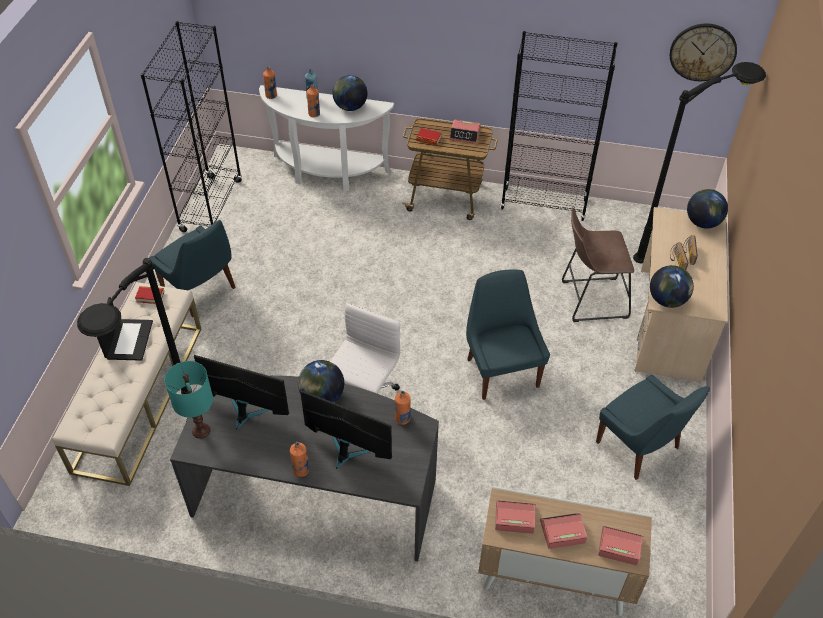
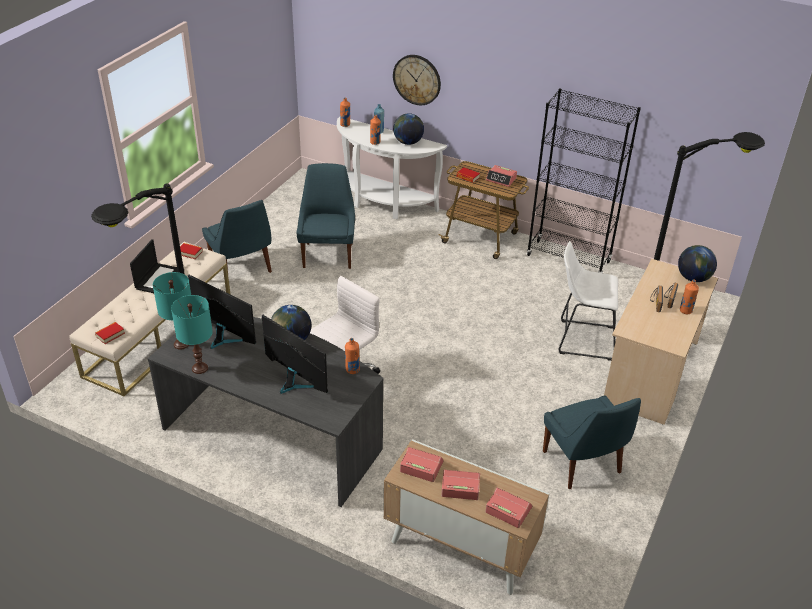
camera: 15 degrees right, 10 degrees down
(101, 427) = (110, 335): none -> book
(211, 206) = (277, 210): black bookcase -> none
(234, 457) = (199, 368): none -> turquoise table lamp
(301, 470) = (250, 388): orange bottle -> orange bottle (685, 310)
(501, 370) = (477, 378): blue chair -> blue chair (328, 254)
(590, 299) = (582, 339): brown stool -> white stool
(667, 300) = (633, 330): globe -> none
(703, 52) = (718, 125): wall clock -> wall clock (417, 79)

